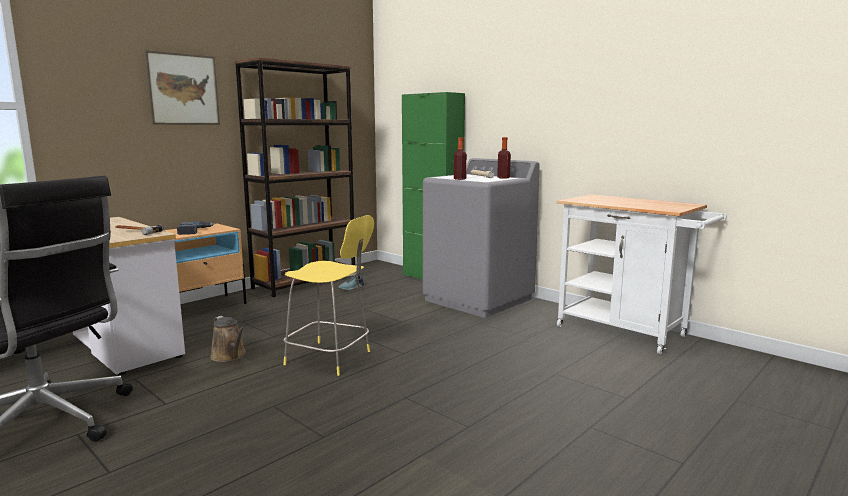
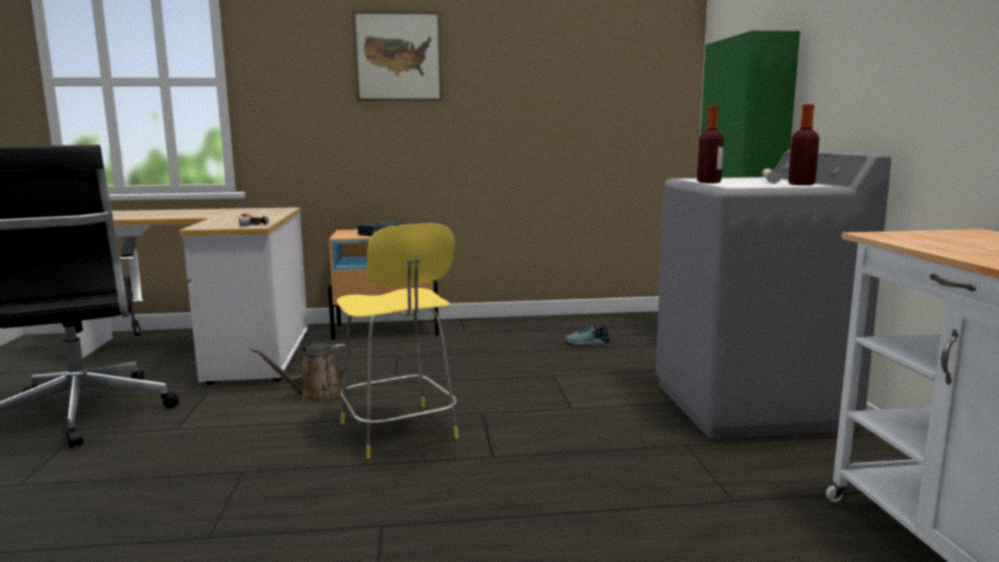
camera: 40 degrees right, 0 degrees up
(230, 356) = (315, 394): brown watering can -> brown watering can turned 60 degrees clockwise
(305, 282) = (544, 323): brown bookcase -> none

